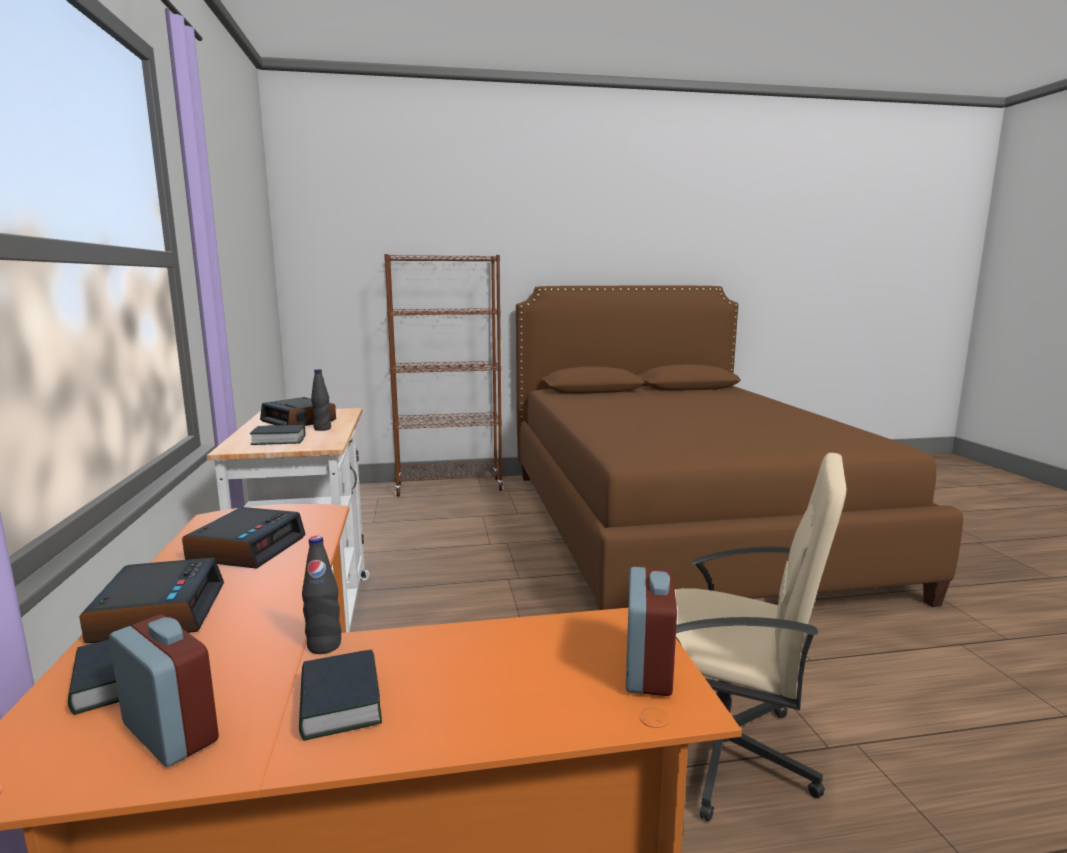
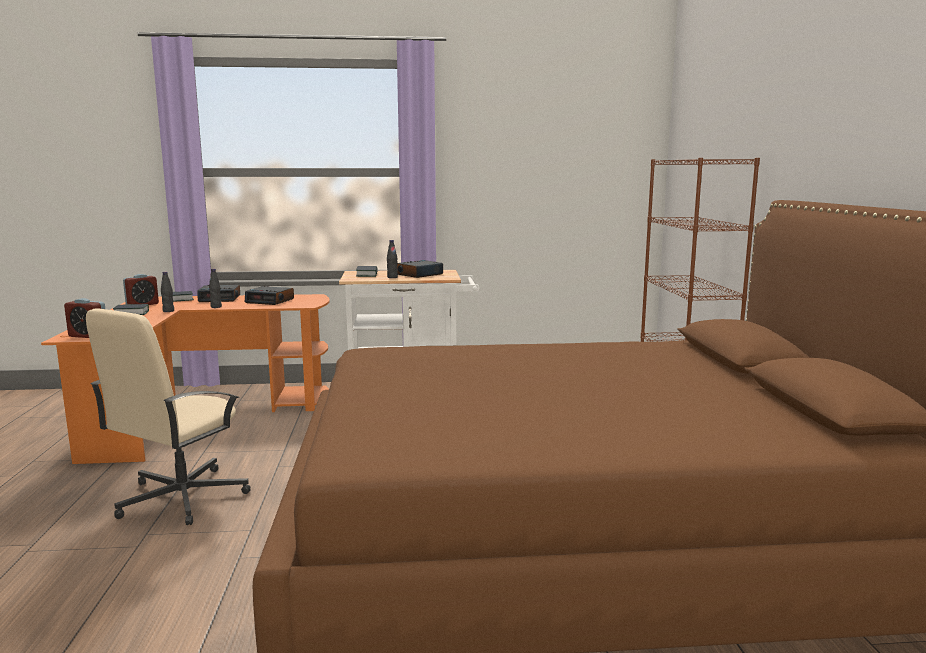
camera: 95 degrees right, 0 degrees up
(294, 592) = (216, 307): none -> black bottle

